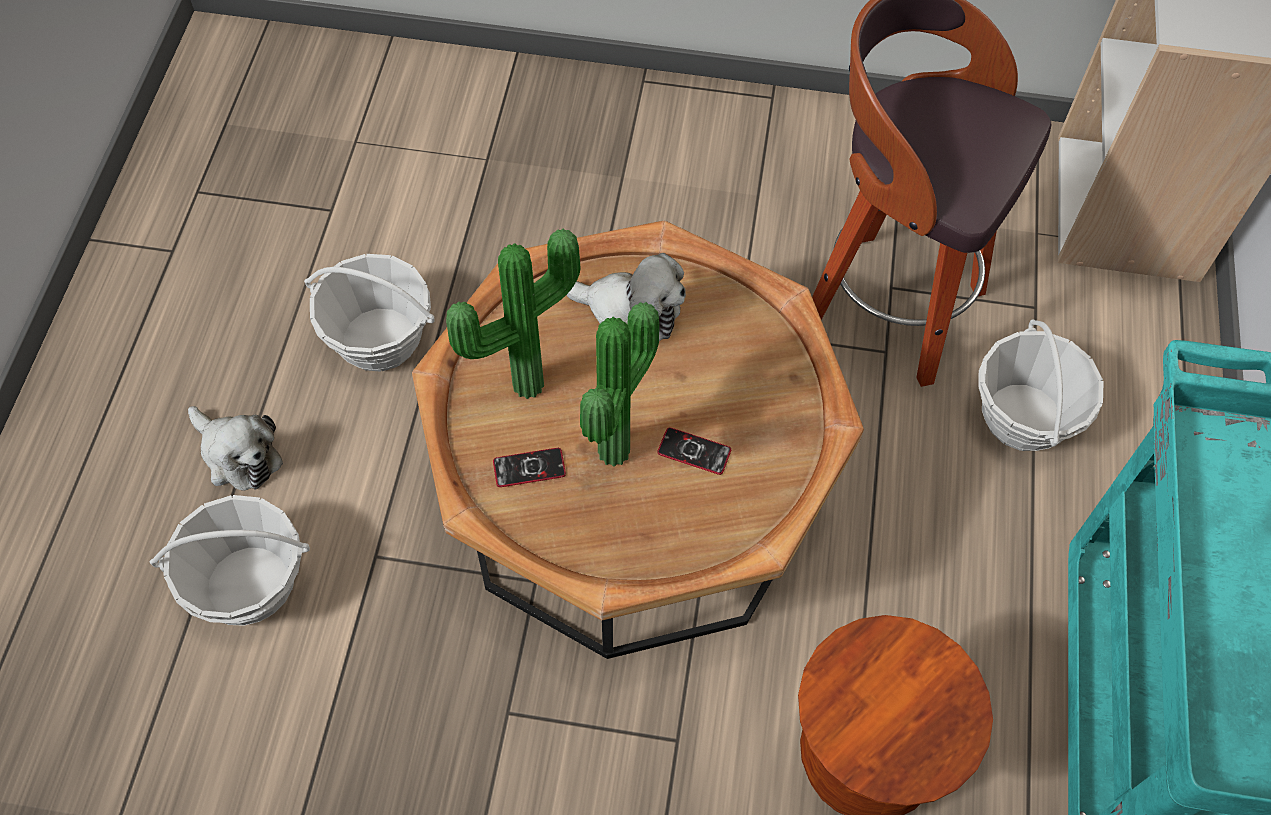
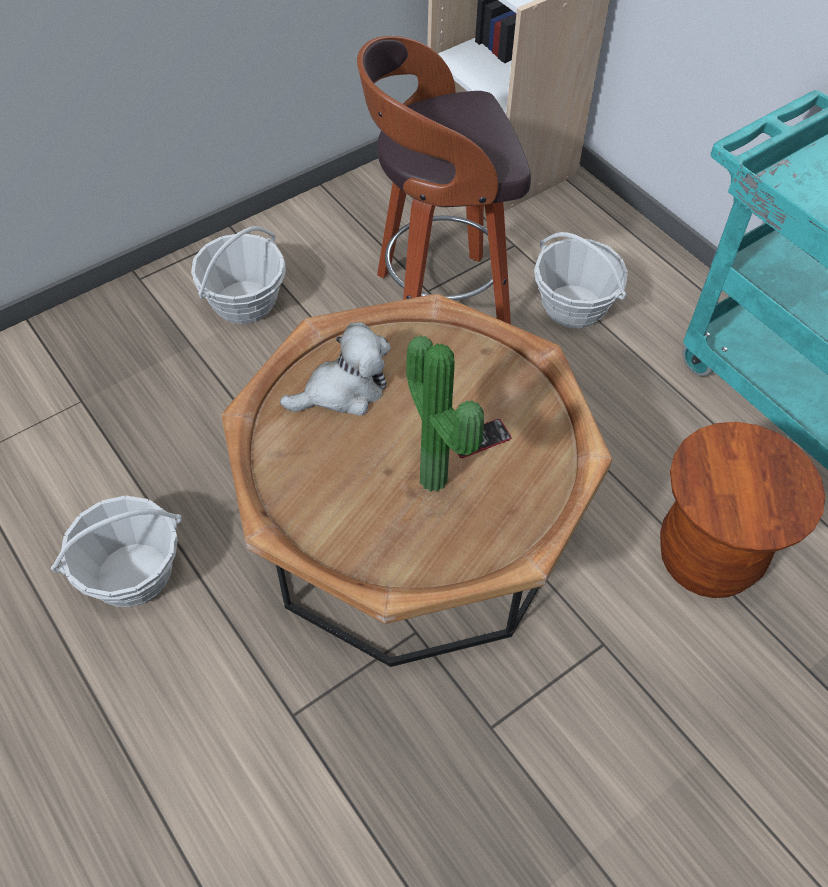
camera: 45 degrees left, 5 degrees down
(238, 455) = (110, 742): plush toy -> none
(249, 584) = (222, 820): basket -> basket (245, 302)
(524, 381) = (325, 485): potted plant -> none
(529, 468) = (393, 535): phone -> none

